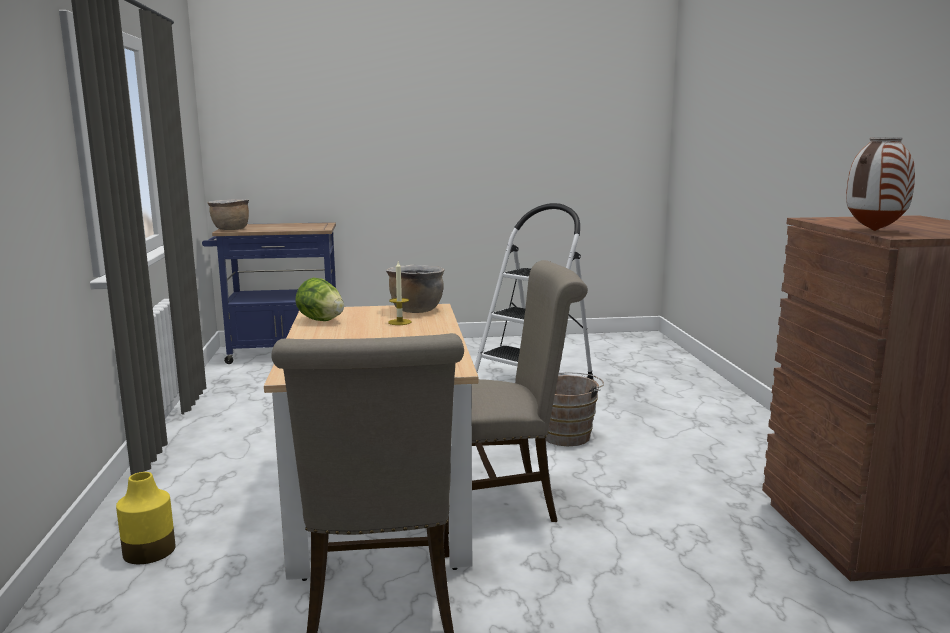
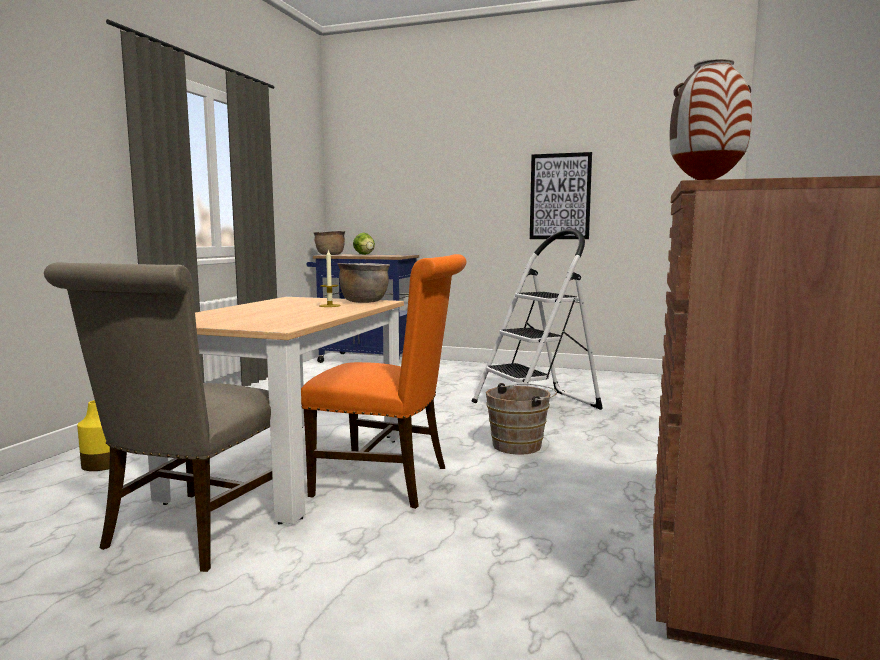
camera: 25 degrees right, 5 degrees down
(321, 320) = (277, 301): lettuce -> lettuce (364, 254)
(497, 155) = (560, 196): none -> picture
(499, 499) = (390, 481): beige chair -> orange chair

